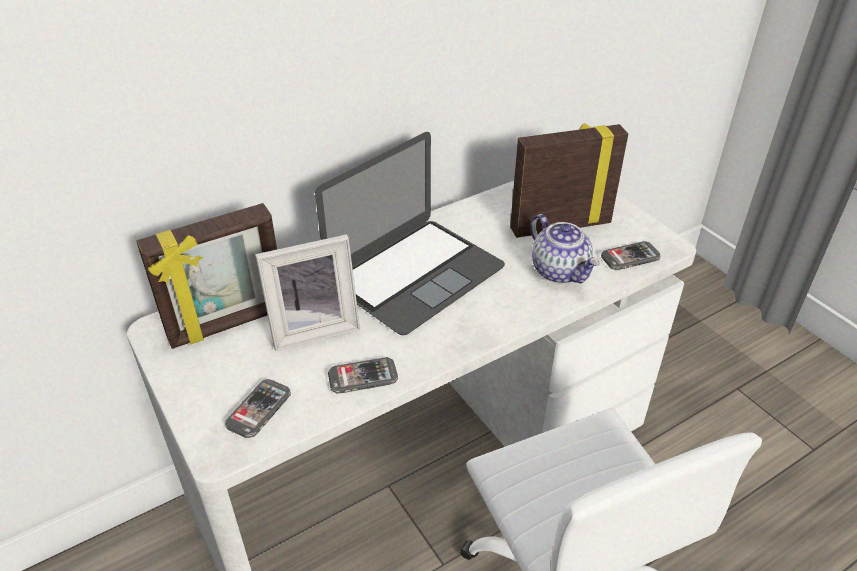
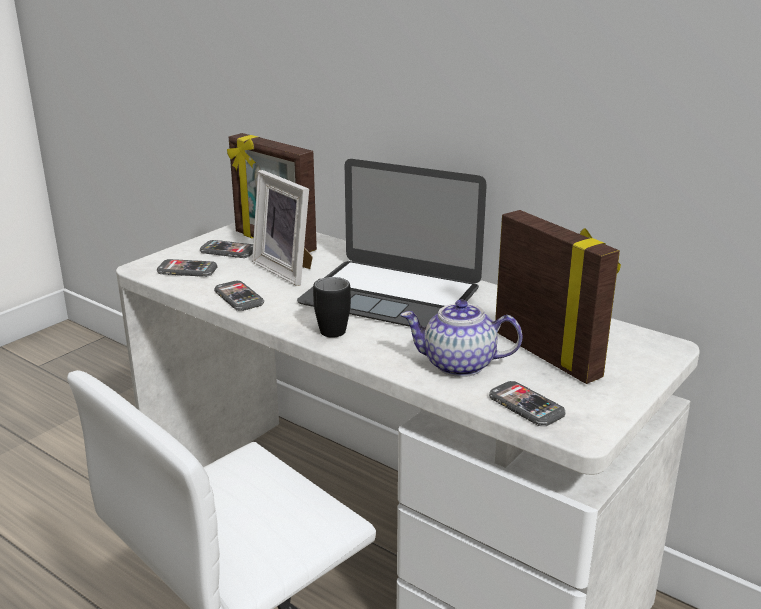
camera: 70 degrees right, 15 degrees down
(226, 366) = (228, 251): none -> phone
(464, 326) = (329, 328): none -> black mug
(560, 271) = (458, 365): teapot -> teapot turned 60 degrees clockwise

